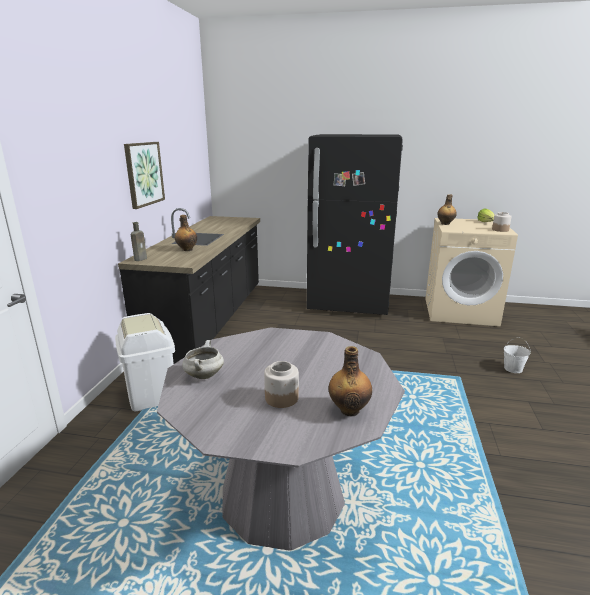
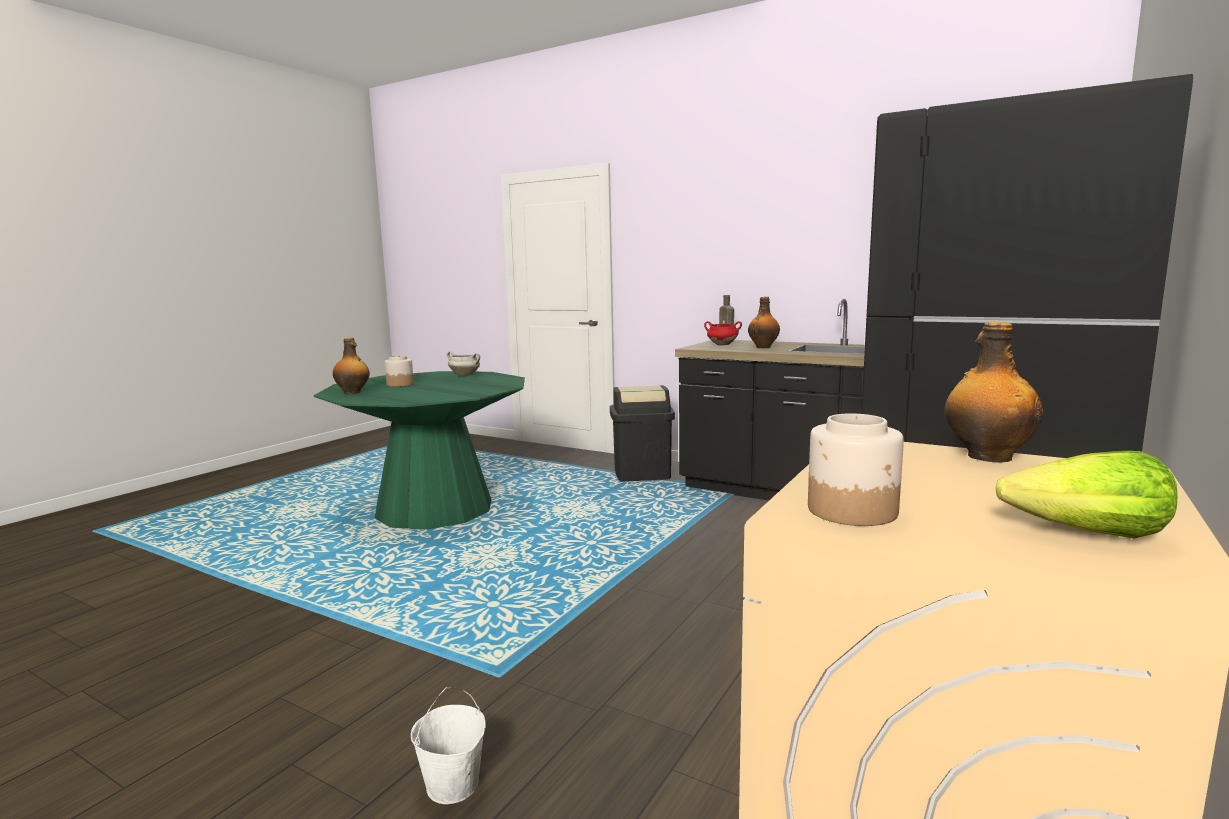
camera: 110 degrees right, 10 degrees down
(144, 174) = (809, 243): picture -> none
(151, 394) = (642, 474): white trash can -> black trash can
(168, 258) = (722, 345): none -> red cooking pot
(282, 495) = (435, 509): grey dining table -> green dining table

